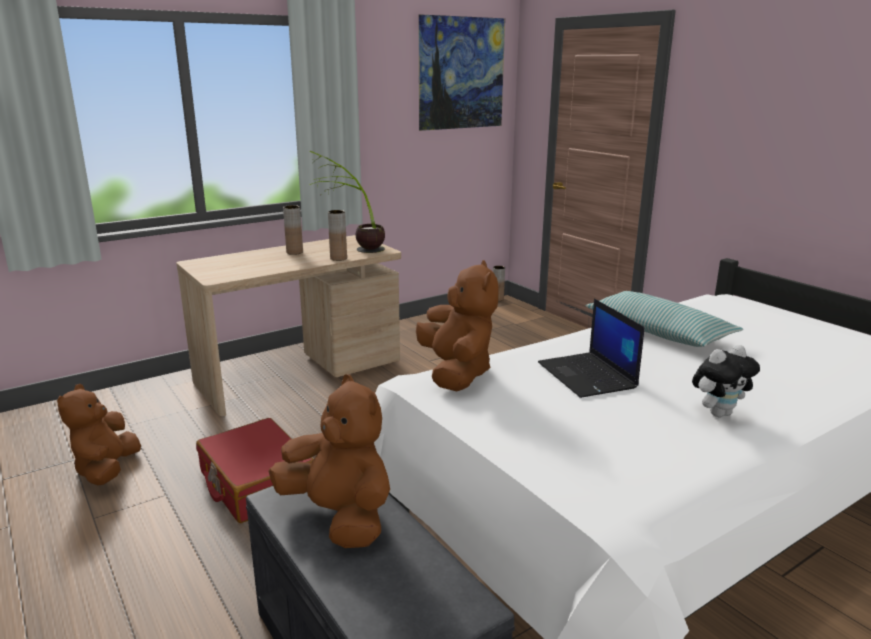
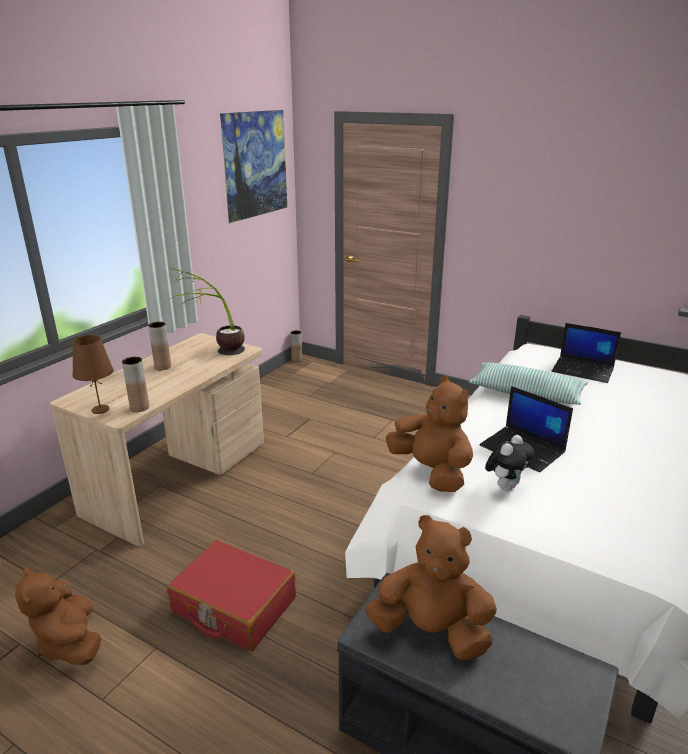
camera: 25 degrees left, 5 degrees up
(207, 272) = (100, 409): none -> brown table lamp
(338, 258) = (213, 367): brown vase -> brown vase (139, 407)
(718, 413) = (629, 460): plush toy -> plush toy (505, 486)
(766, 324) = (583, 370): none -> laptop

